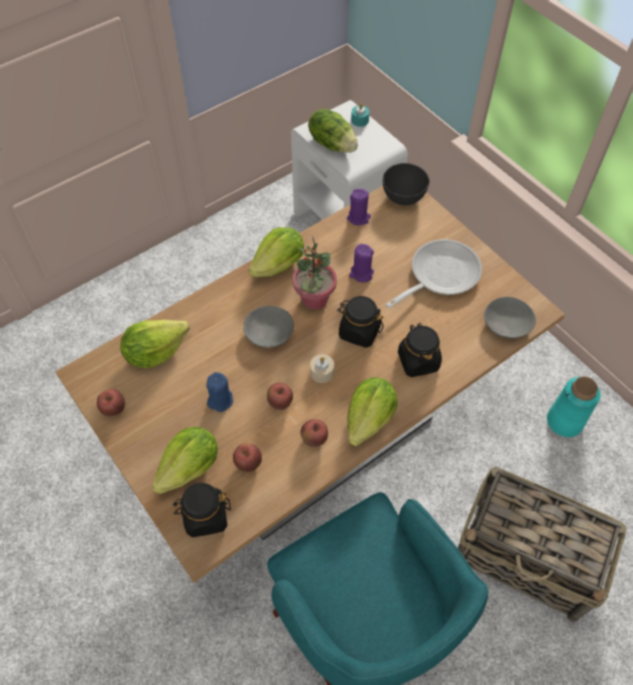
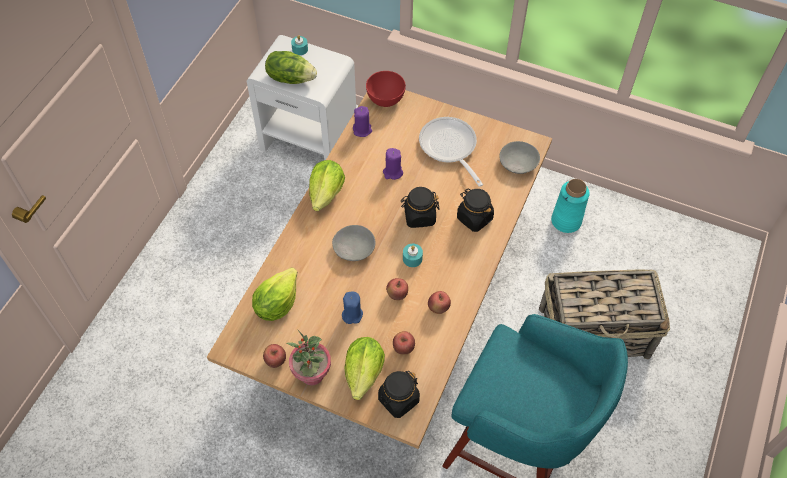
camera: 30 degrees left, 0 degrees up
(314, 299) = (371, 207): potted plant -> potted plant (312, 374)
(322, 372) = (412, 258): beige candle -> turquoise candle
(369, 419) = (467, 275): lettuce -> none
(403, 197) = (386, 99): grey bowl -> red bowl
(439, 275) = (449, 148): frying pan -> frying pan turned 45 degrees counterclockwise

